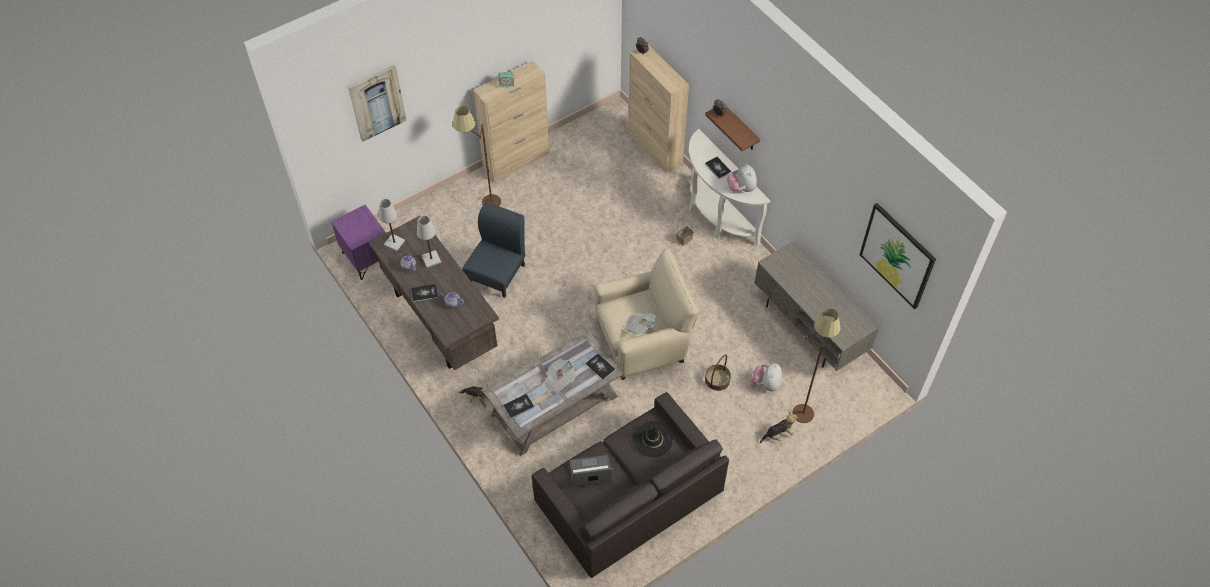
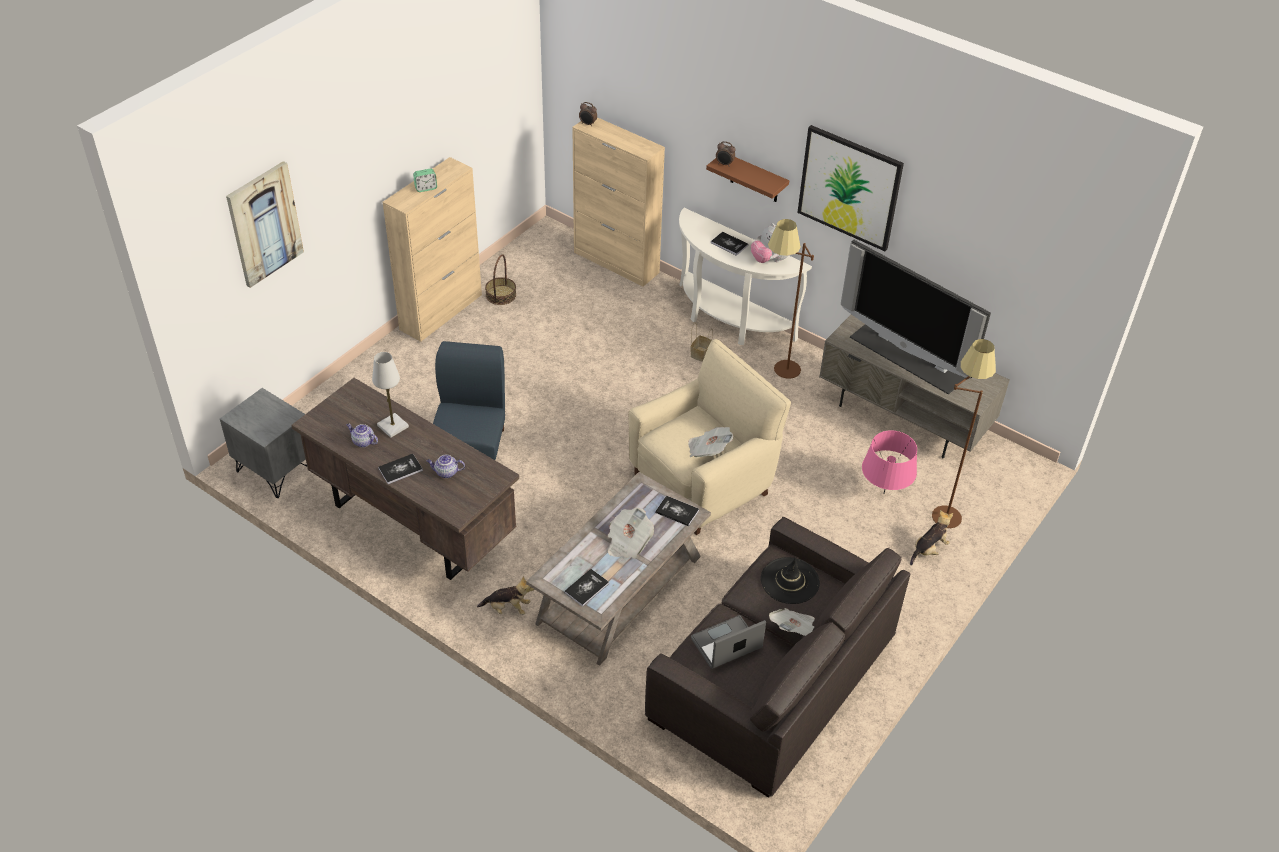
camera: 20 degrees left, 10 degrees down
(366, 258) = (275, 470): purple nightstand -> grey nightstand
(394, 243) = (330, 418): white table lamp -> none
(482, 203) = (415, 369): brown floor lamp -> brown floor lamp (777, 373)
(639, 474) = (793, 629): none -> newspaper
(717, 379) = (820, 504): basket -> basket (501, 295)
(766, 383) = (884, 494): plush toy -> pink table lamp
(813, 290) = (909, 356): none -> television
(897, 255) = (1033, 259): picture -> picture (849, 187)

